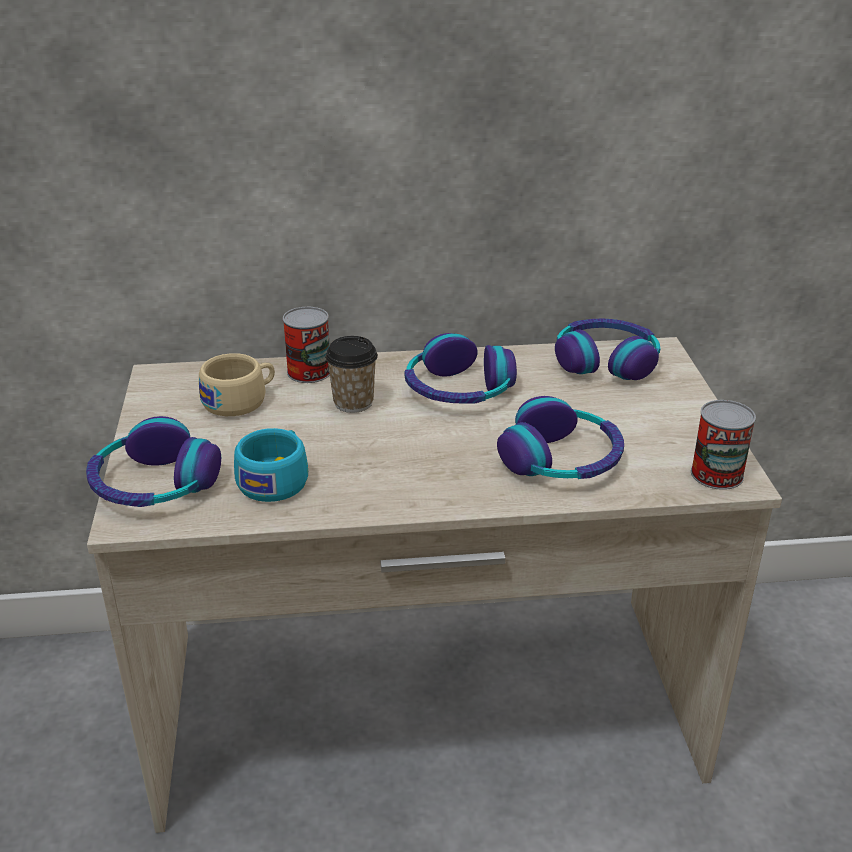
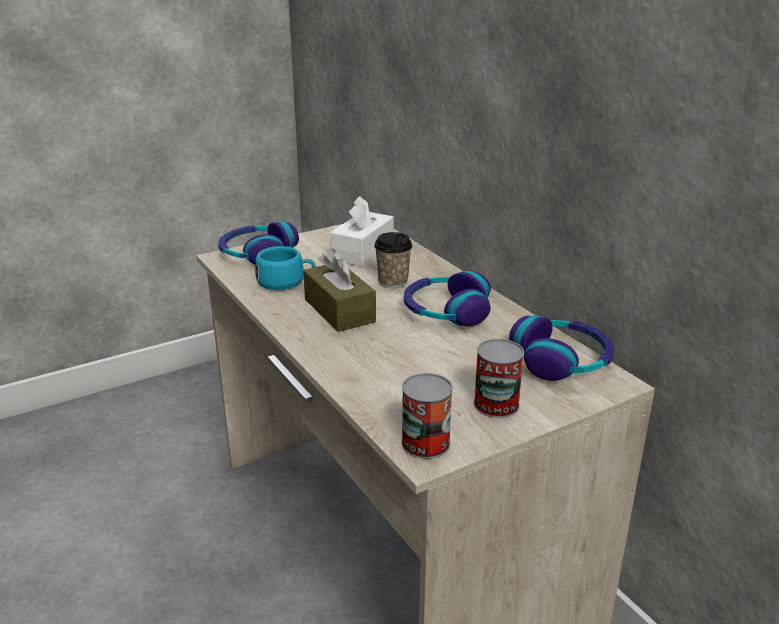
camera: 65 degrees right, 5 degrees down
(241, 400) = (362, 251): beige cup -> white tissue box
(309, 372) = (417, 260): can -> can (496, 404)
(398, 457) = (339, 310): none -> brown tissue box
(561, 460) = (386, 368): headphones -> none

